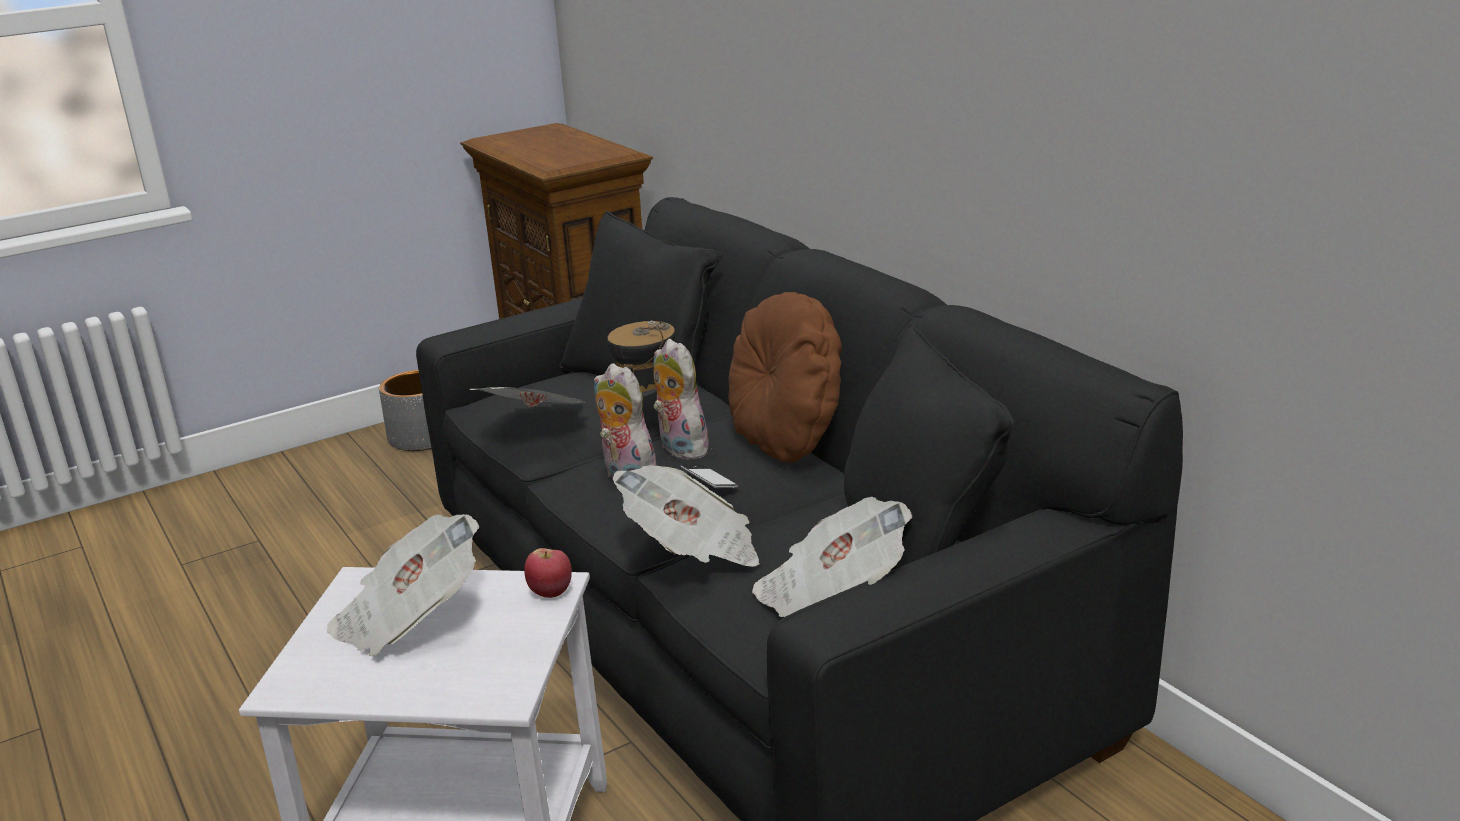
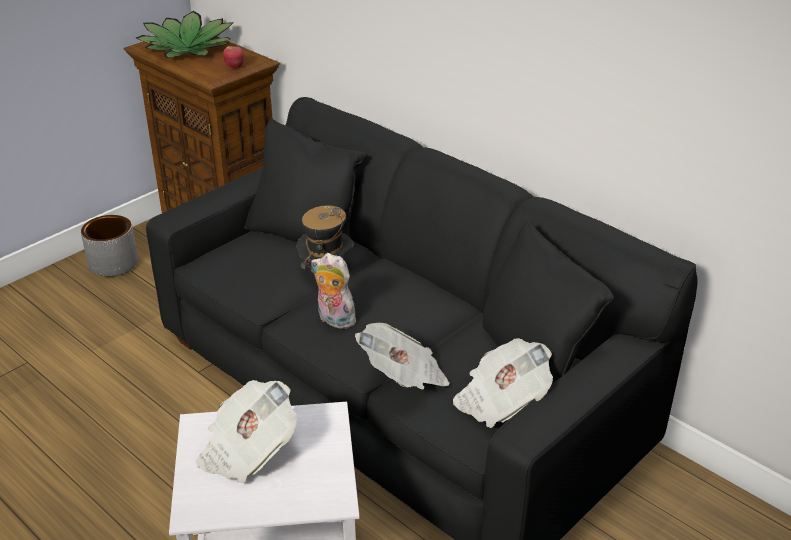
camera: 15 degrees left, 10 degrees up
(538, 424) = (255, 282): newspaper -> none
(539, 141) = (188, 48): none -> potted plant
(551, 592) = (330, 420): apple -> apple (235, 67)
(679, 448) = (360, 295): plush toy -> none
(709, 481) = (391, 321): phone -> none
(786, 443) = (427, 284): brown pillow -> none

